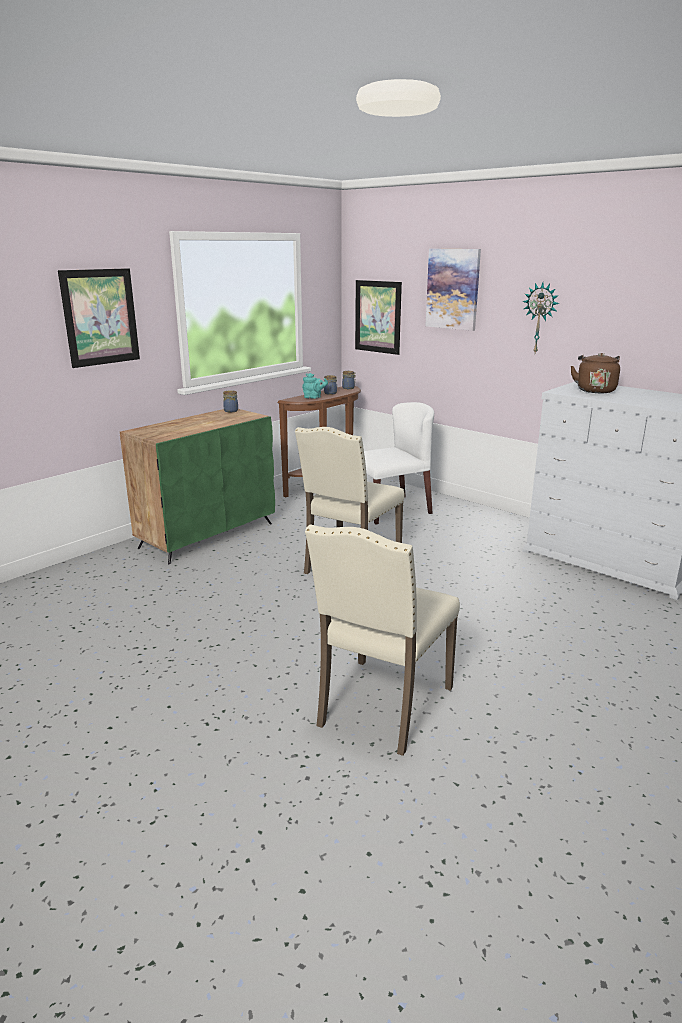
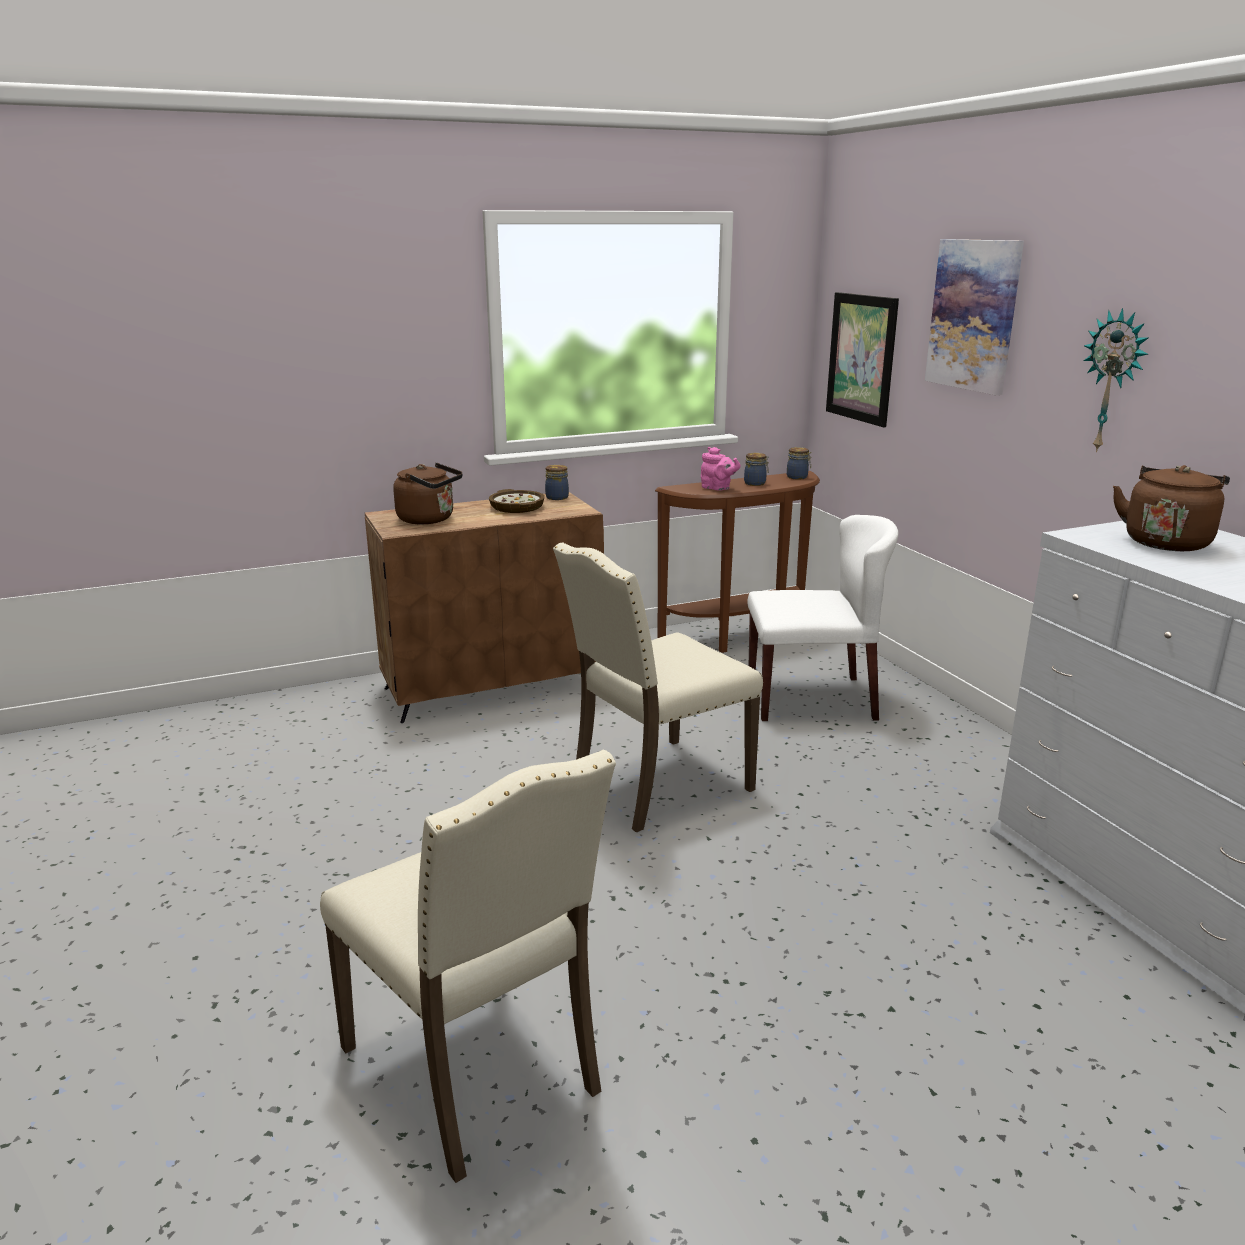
camera: 25 degrees right, 0 degrees up
(100, 317) = (355, 340): picture -> none
(170, 430) = (429, 519): none -> brown kettle
(208, 535) = (493, 687): green cabinet -> brown cabinet
(214, 418) = (516, 507): none -> bowl
(314, 397) = (717, 488): turquoise teapot -> pink teapot
(382, 706) = (477, 1069): beige chair -> beige chair turned 90 degrees counterclockwise

